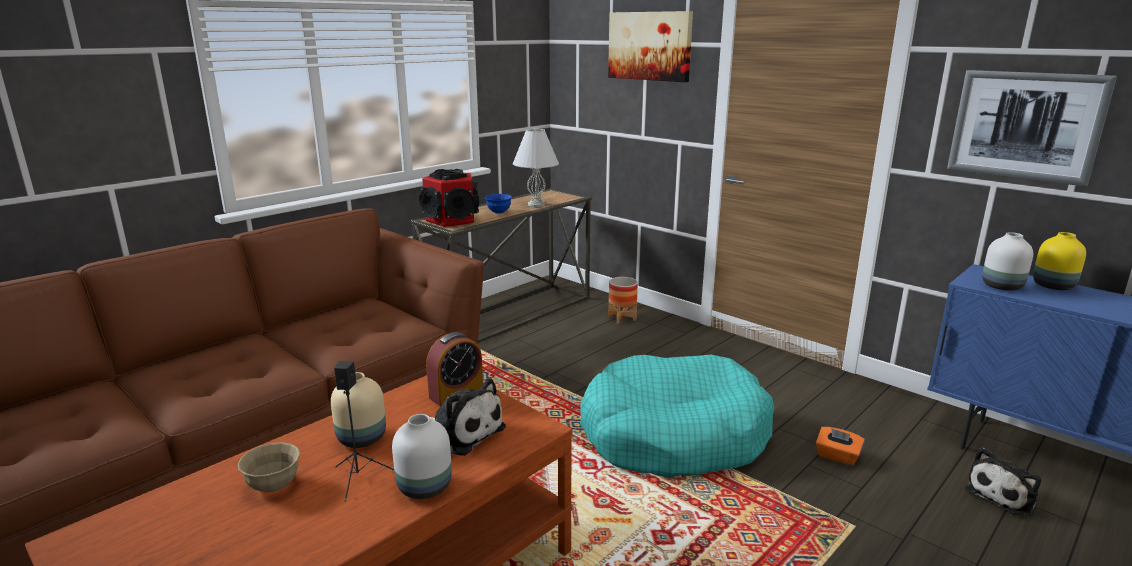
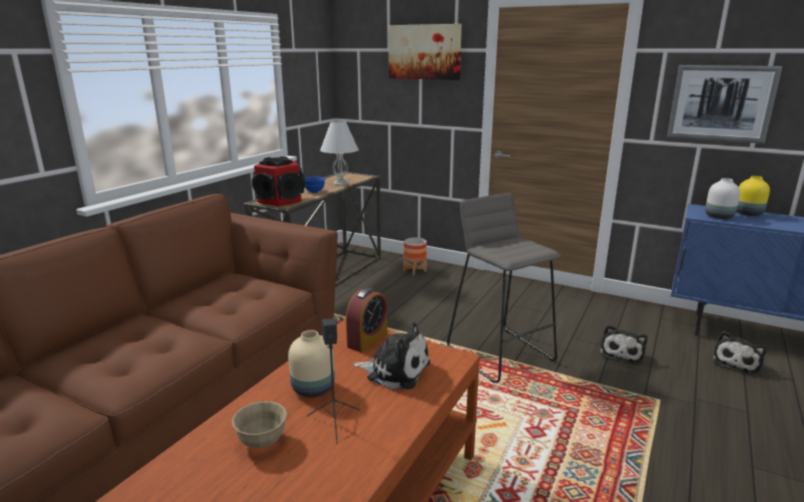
camera: 15 degrees left, 0 degrees up
(424, 488) = (397, 420): white vase -> none
(673, 435) = (501, 354): turquoise dog bed -> grey stool
(837, 457) = (621, 353): orange tissue box -> plush toy

